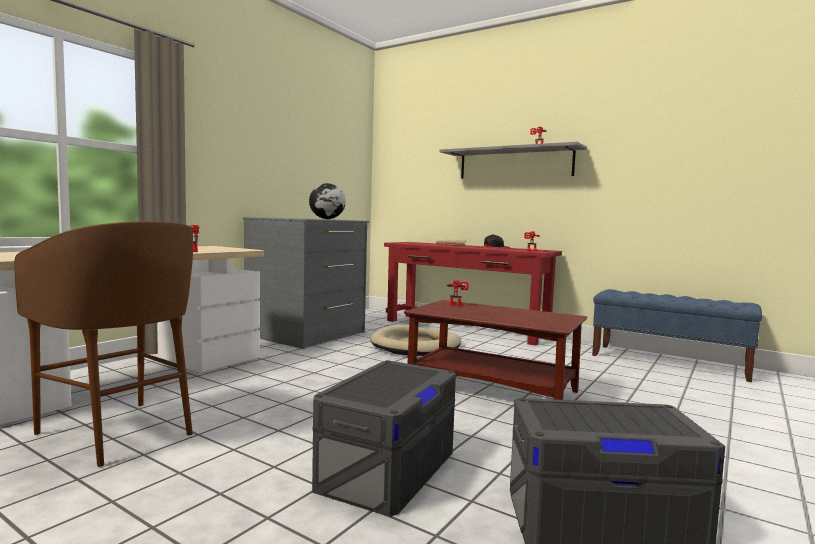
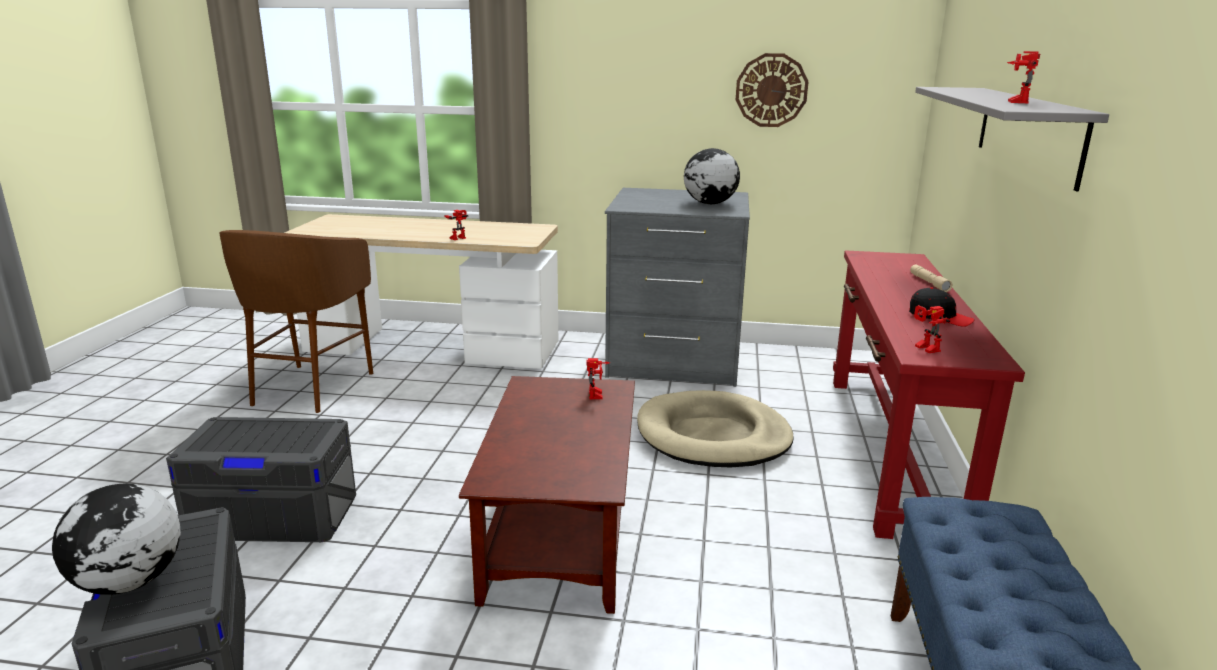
camera: 65 degrees right, 15 degrees up
(315, 156) = (771, 90): none -> wall clock
(633, 428) = (128, 583): none -> globe

